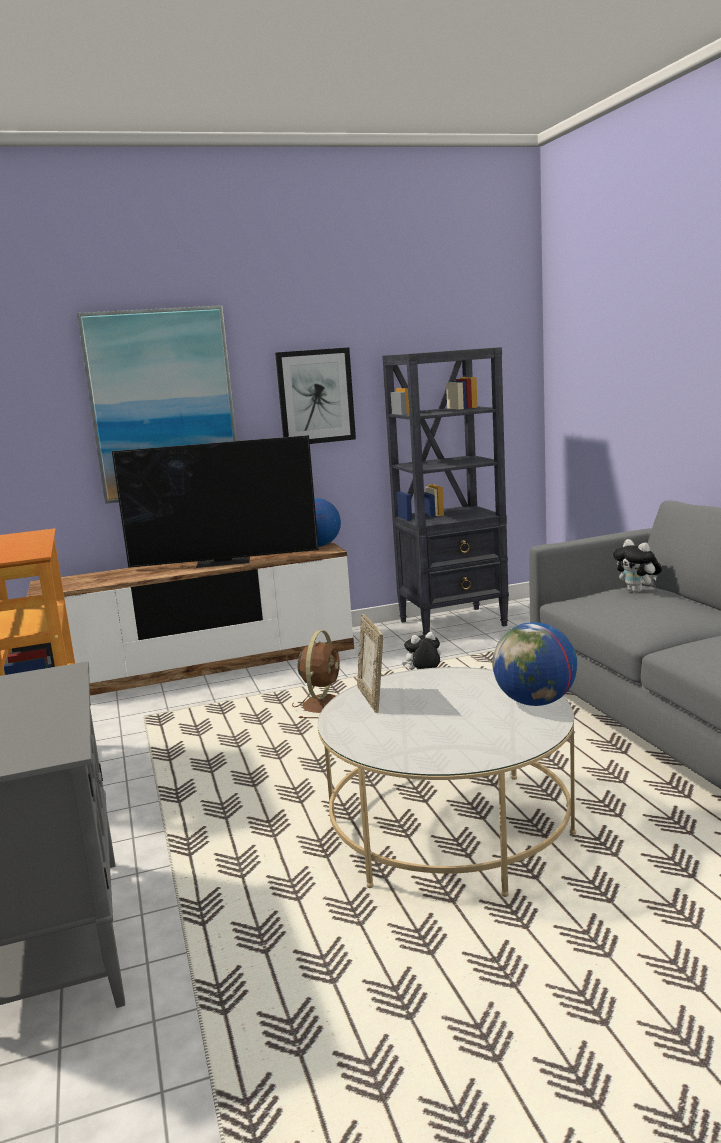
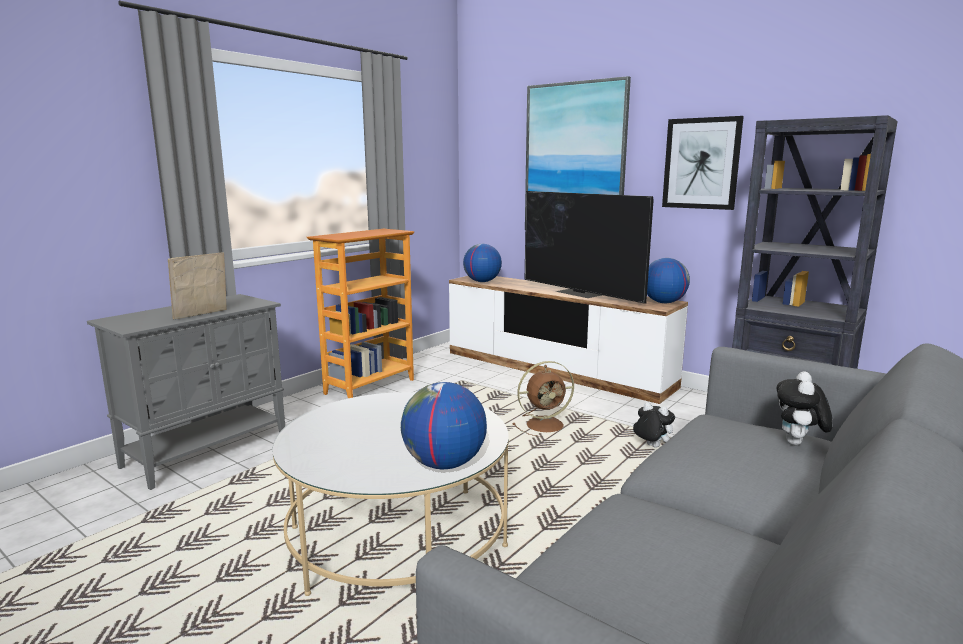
camera: 55 degrees right, 0 degrees up
(79, 585) = (482, 281): none -> globe
(372, 698) = (401, 403): picture frame -> picture frame (202, 315)

